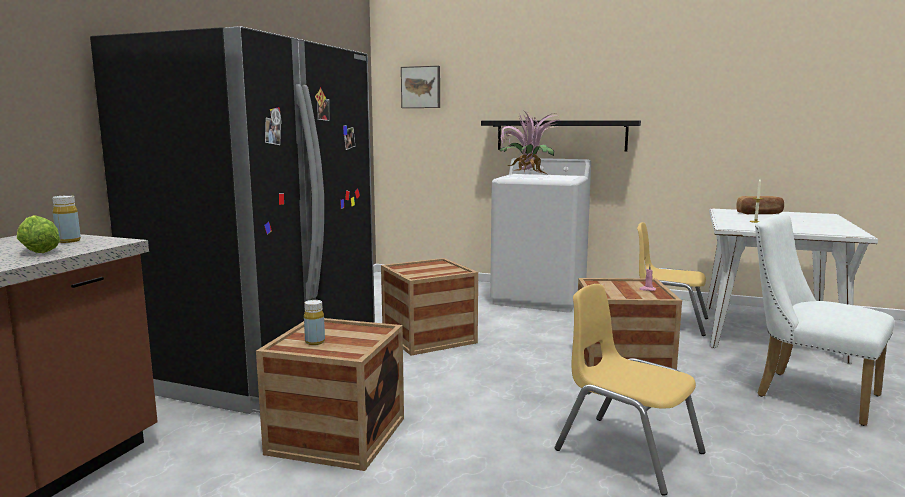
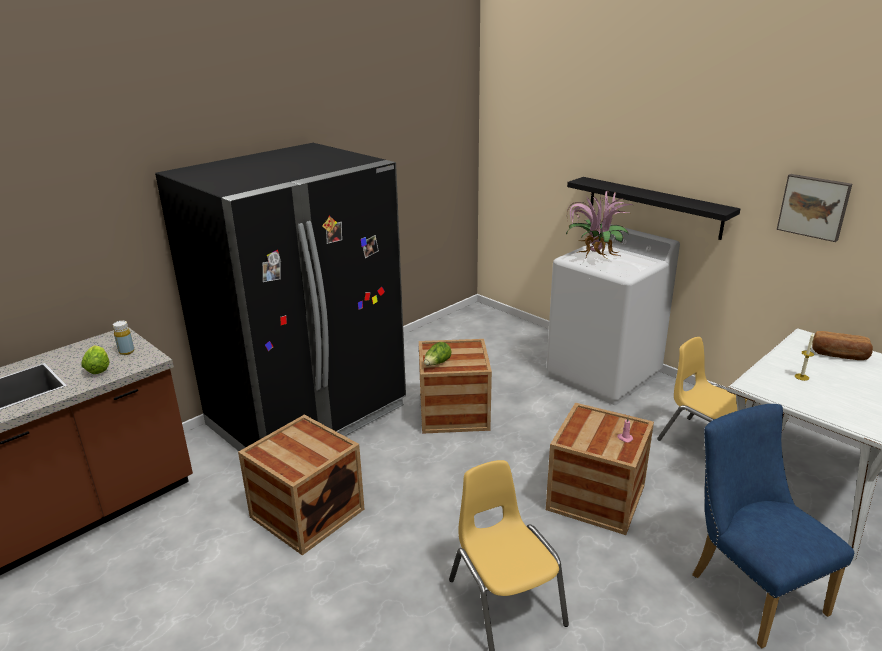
camera: 25 degrees right, 15 degrees up
(315, 342) = (284, 450): yellow bottle -> none
(417, 274) = (437, 363): none -> lettuce
(421, 87) = (522, 129): picture -> picture (814, 206)
(807, 394) = (749, 588): white chair -> blue chair

